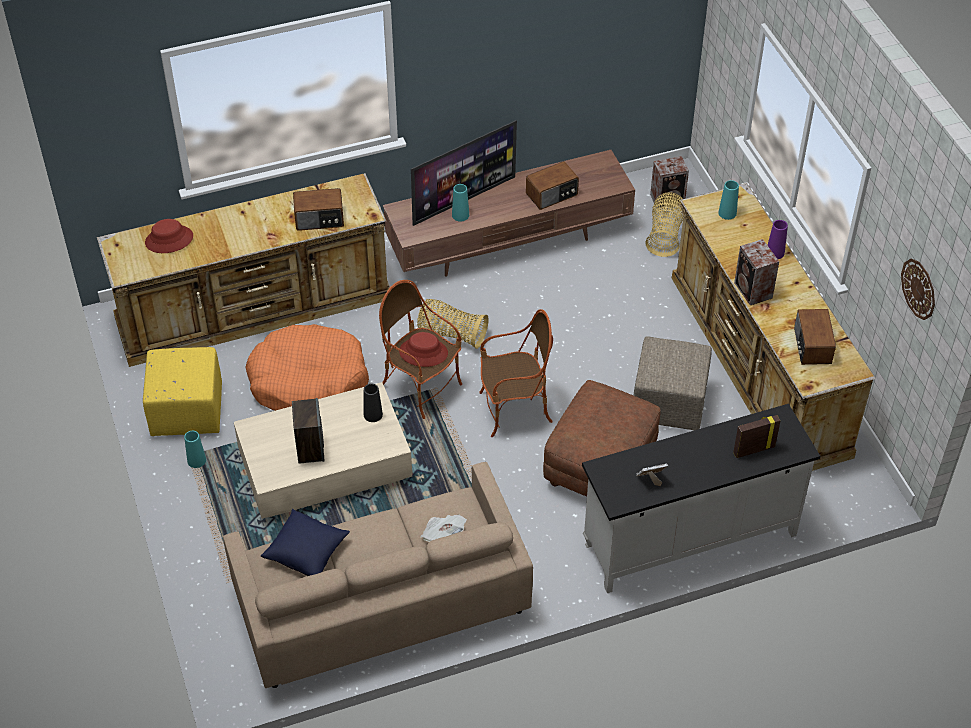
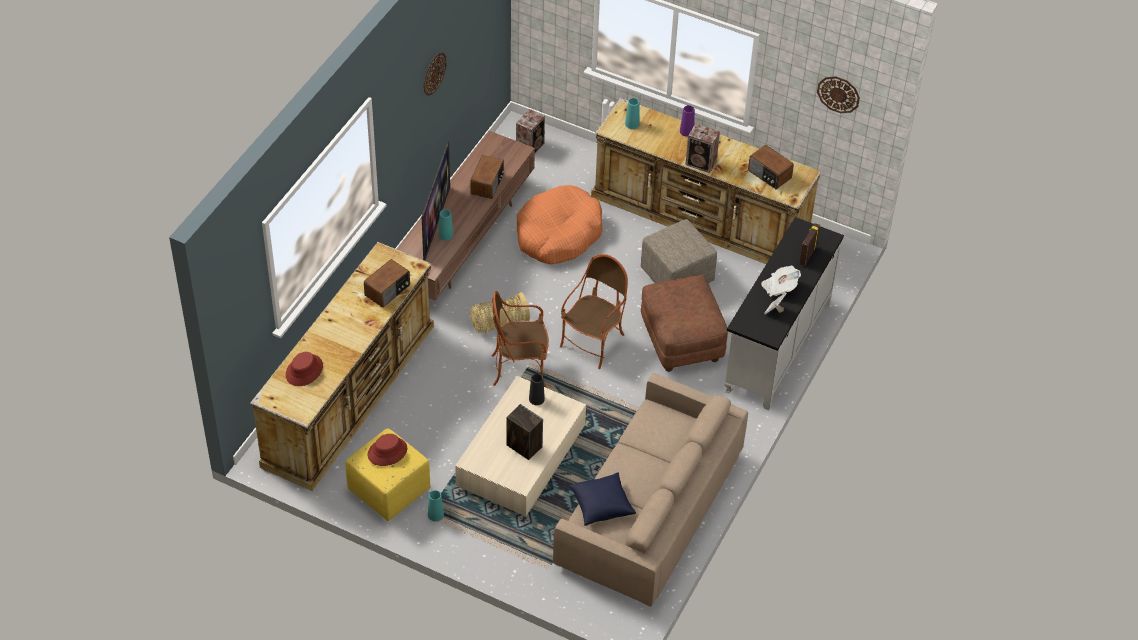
camera: 45 degrees left, 0 degrees up
(308, 381) = (444, 415): orange dog bed -> orange dog bed (558, 234)
(423, 352) = (523, 338): red hat -> red hat (387, 451)
(443, 535) = (667, 436): newspaper -> newspaper (779, 287)
(528, 35) = (434, 73): none -> wall clock
(665, 234) = (555, 171): basket -> none

